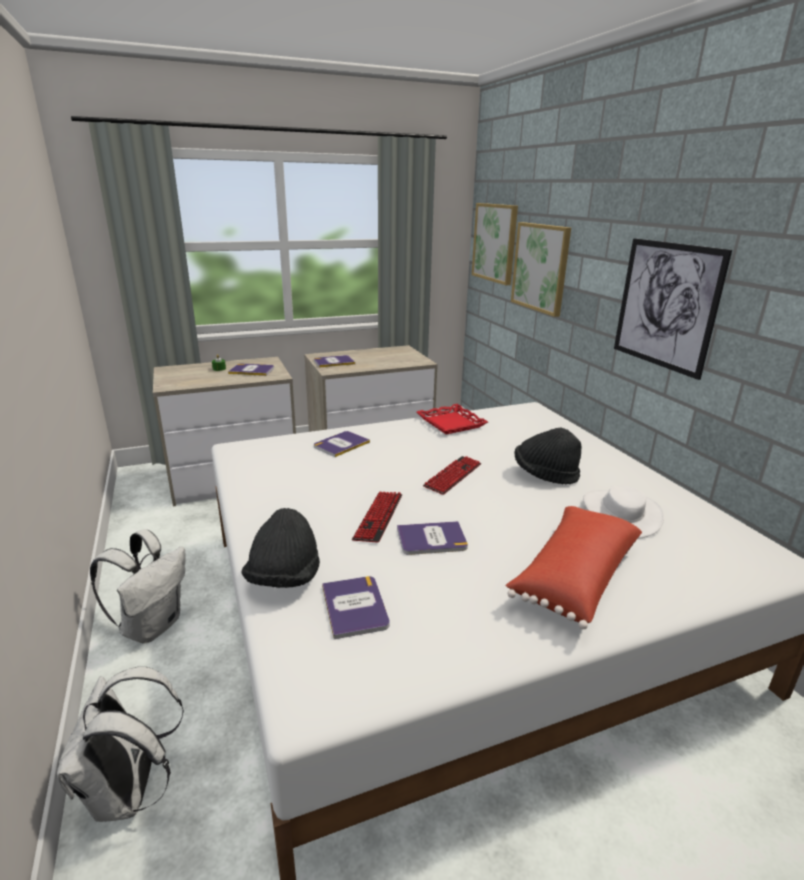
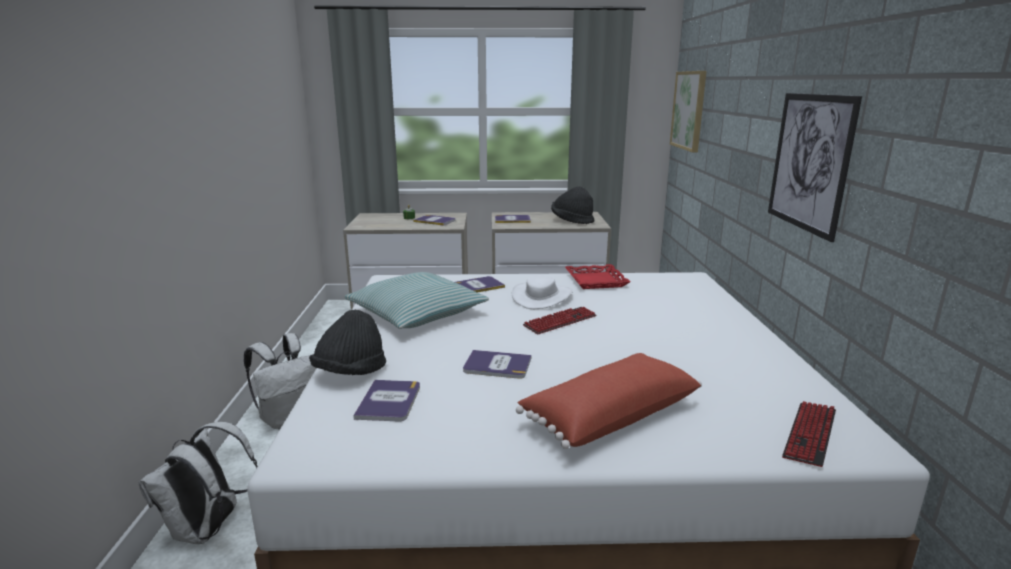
camera: 20 degrees right, 5 degrees down
(301, 488) = (417, 313): none -> pillow
(378, 517) = (463, 343): keyboard -> keyboard (810, 434)
(540, 267) = (719, 132): picture -> none
(545, 475) = (655, 332): black hat -> black hat (572, 221)
(621, 513) = (710, 374): white hat -> white hat (542, 297)

